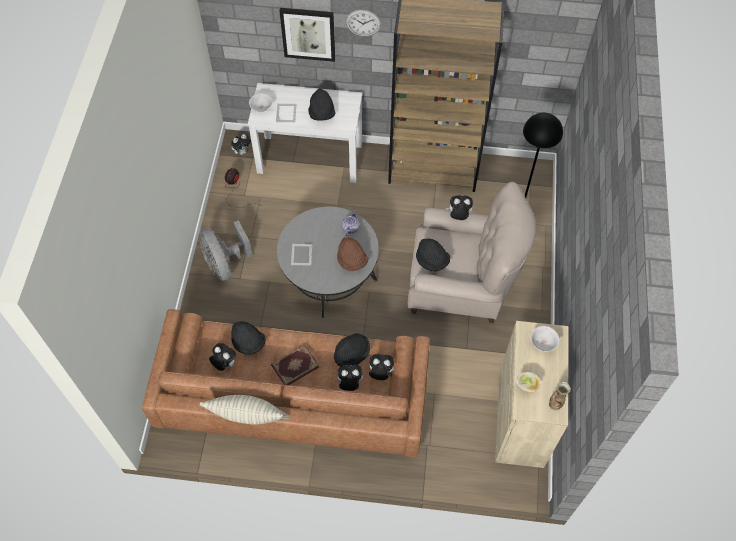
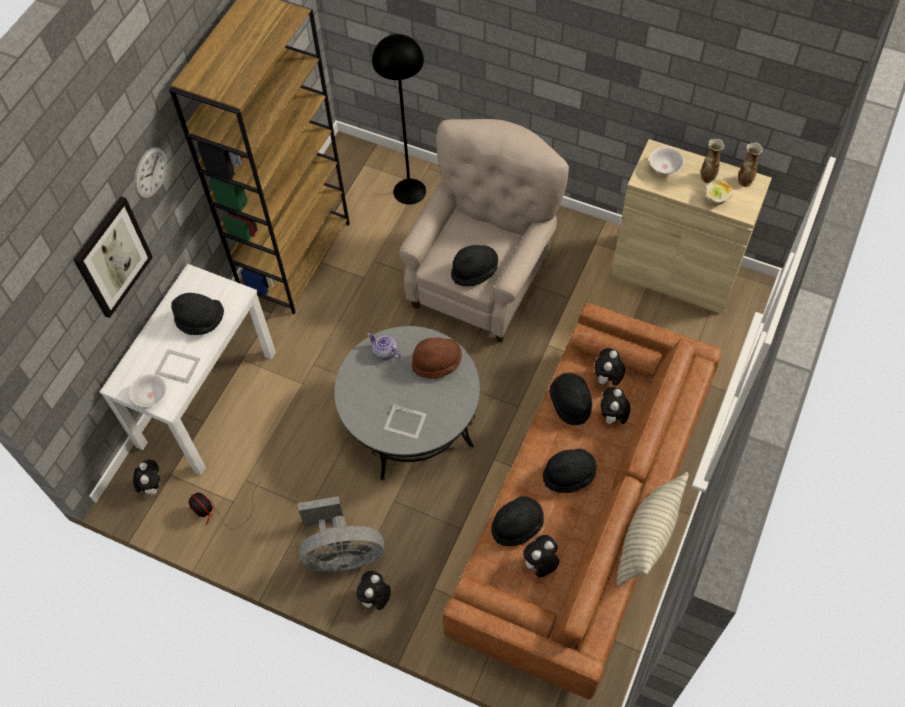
camera: 70 degrees left, 0 degrees up
(294, 365) = (568, 475): book -> black hat
(458, 216) = (428, 219): plush toy -> plush toy (375, 599)
(547, 376) = (707, 177): none -> vase

